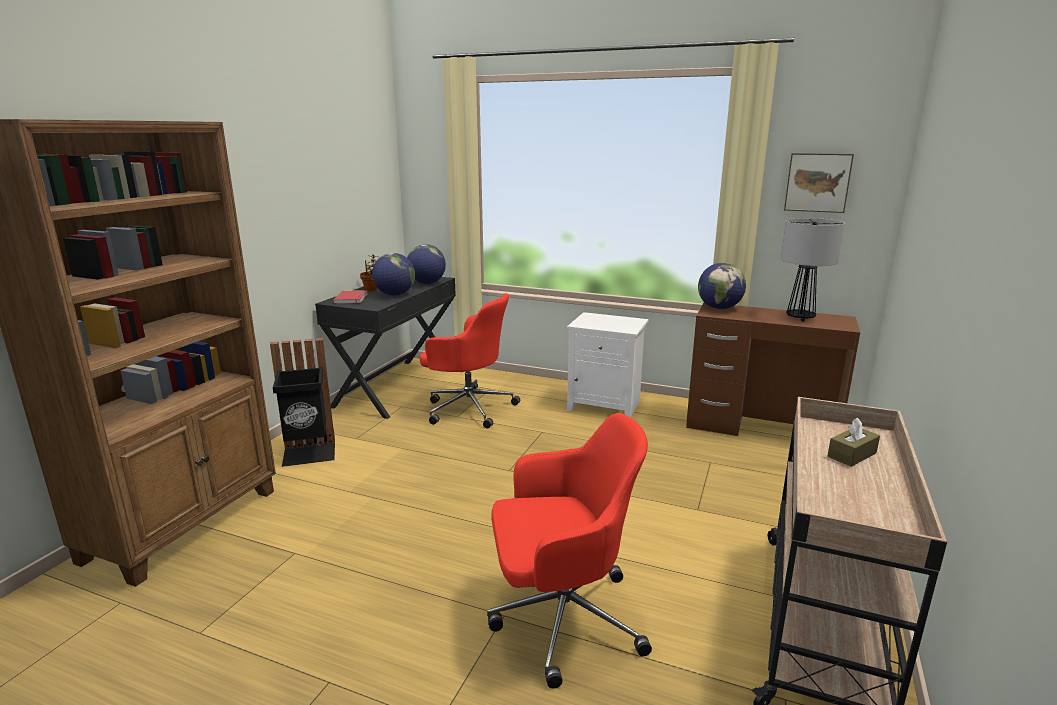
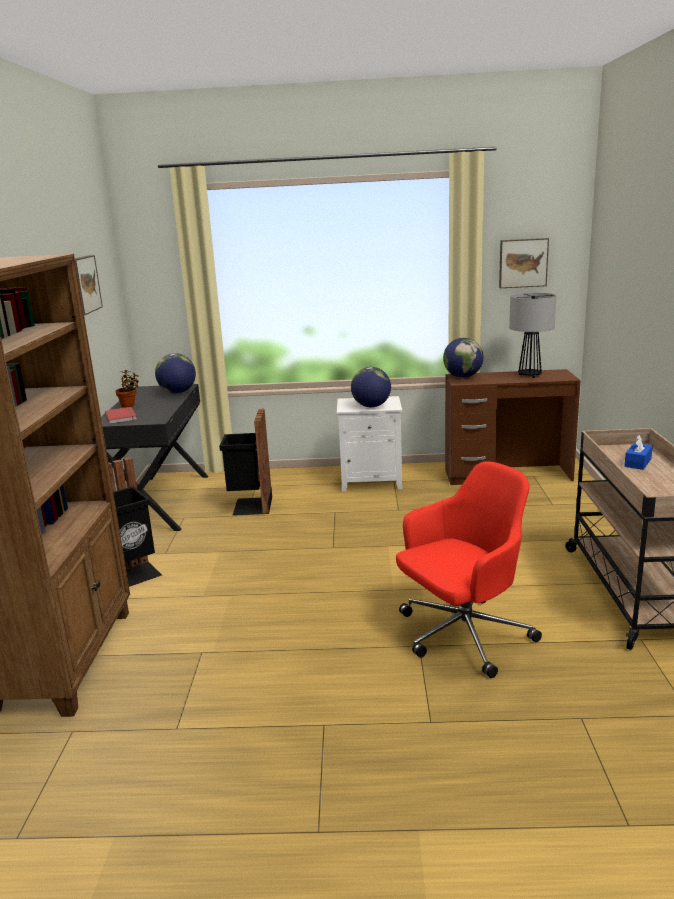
camera: 20 degrees left, 0 degrees up
(333, 166) = (83, 284): none -> picture
(395, 294) = (161, 407): globe -> globe (371, 406)
(468, 408) = (250, 506): red office chair -> black trash can
(851, 455) = (637, 463): brown tissue box -> blue tissue box

